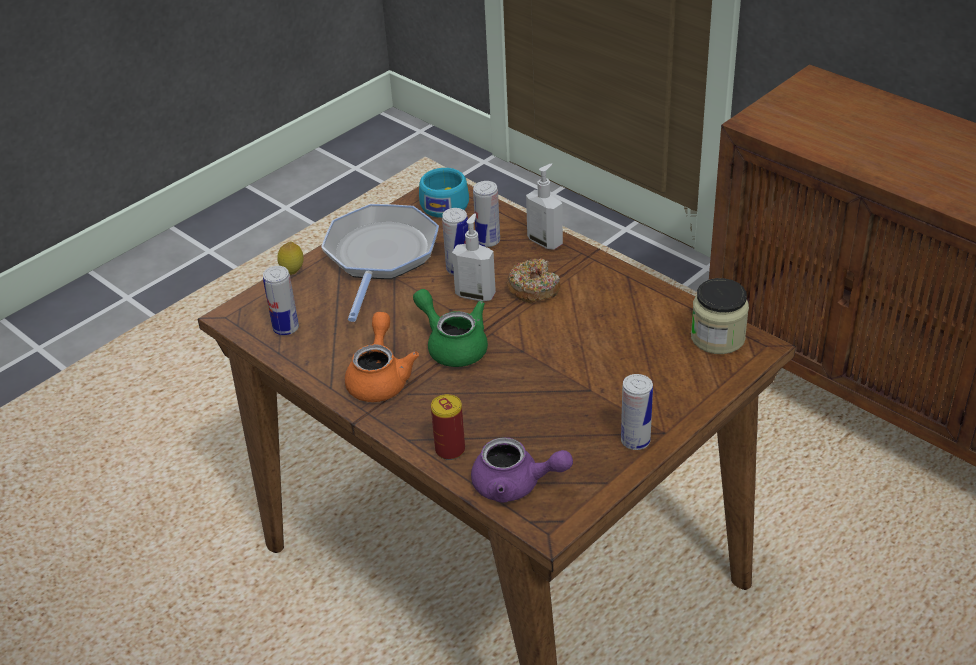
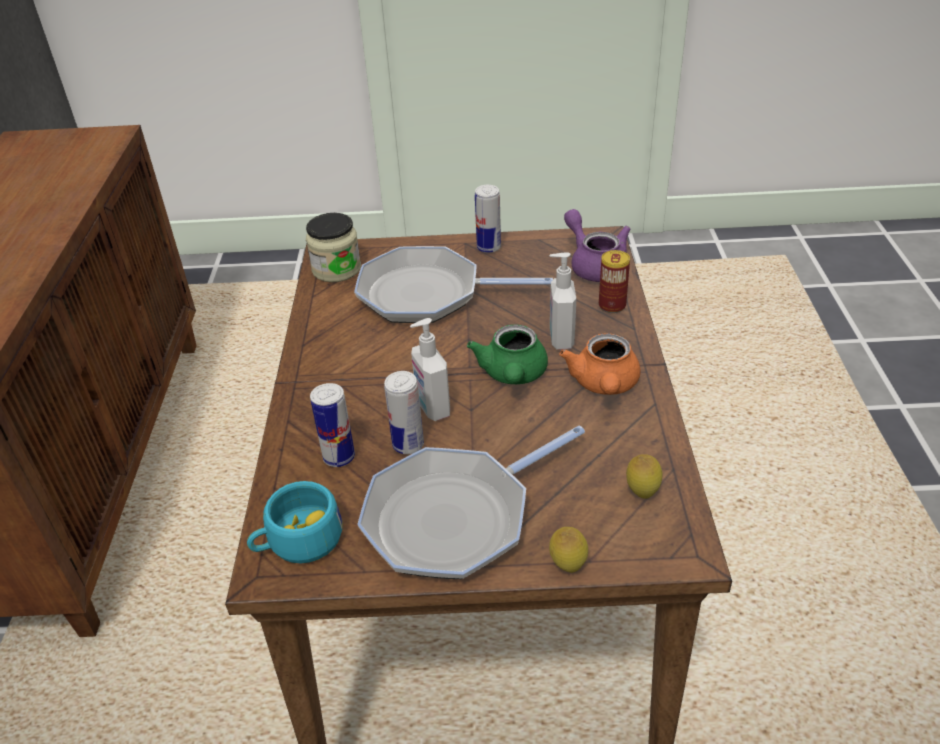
camera: 135 degrees left, 0 degrees up
(286, 328) = (642, 492): can -> lemon
(380, 378) = (604, 385): orange teapot -> orange teapot turned 45 degrees counterclockwise
(533, 288) = (381, 382): donut -> none
(545, 241) = (298, 419): soap dispenser -> soap dispenser (560, 339)
(610, 364) = (427, 294): none -> frying pan

